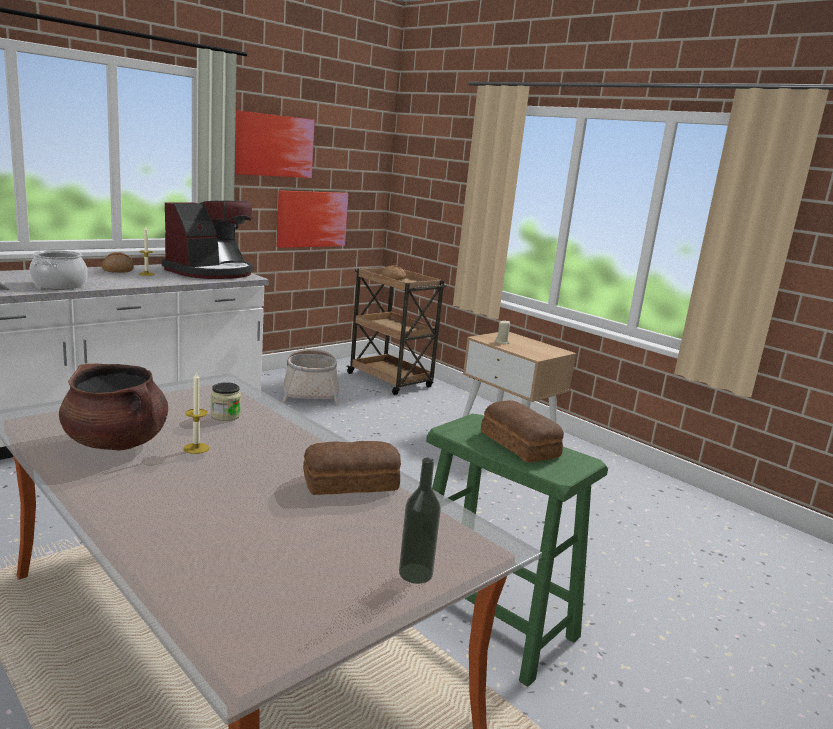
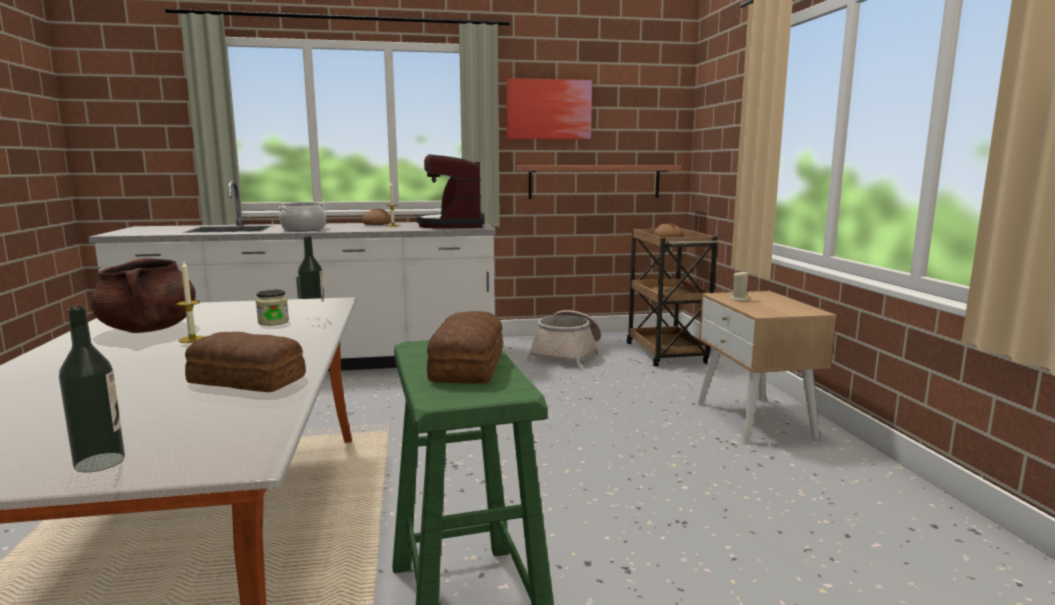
camera: 35 degrees right, 5 degrees down
(211, 272) = (453, 225): coffee machine -> coffee machine turned 105 degrees clockwise
(254, 406) = (313, 319): none -> bottle
(312, 219) = (594, 181): picture -> shelf

